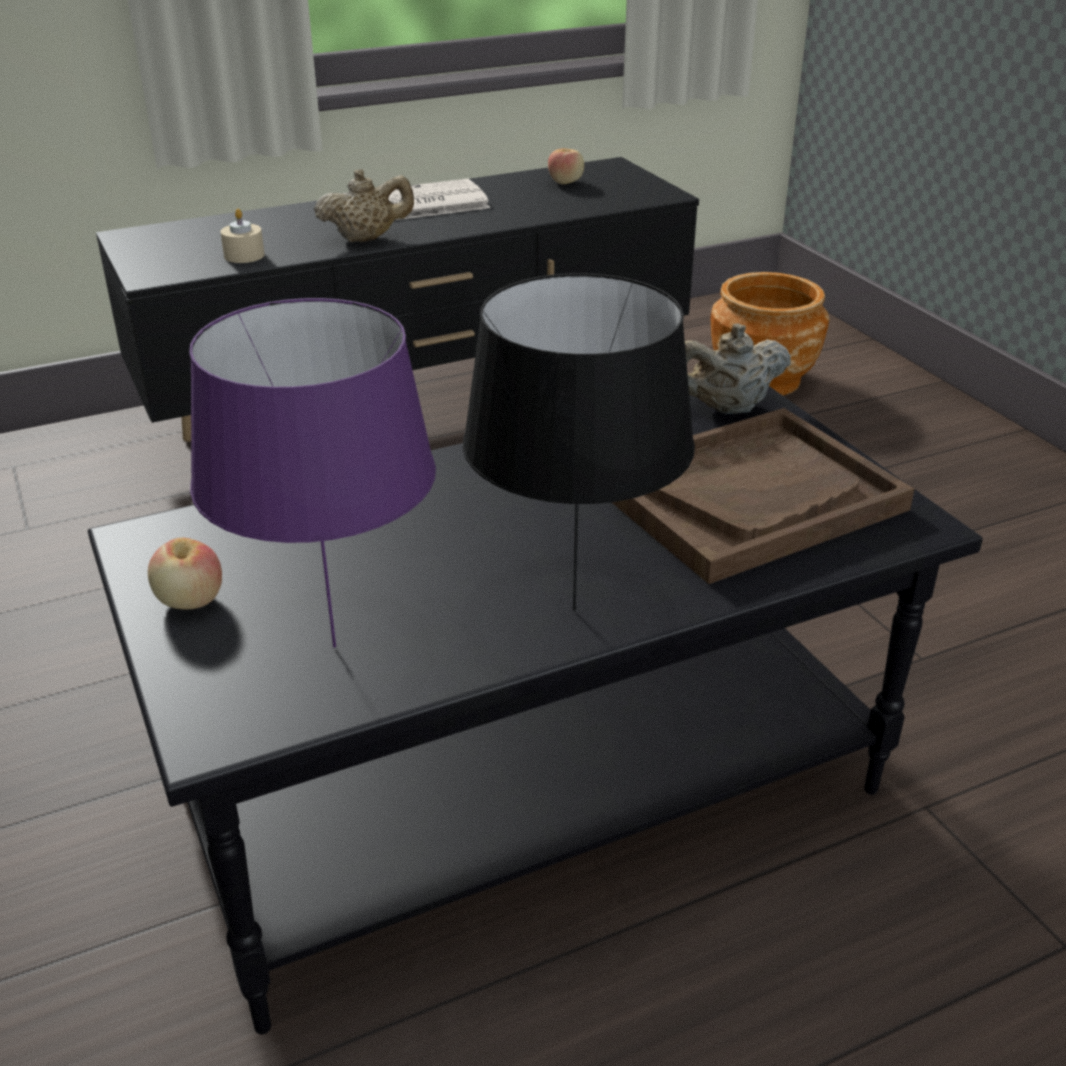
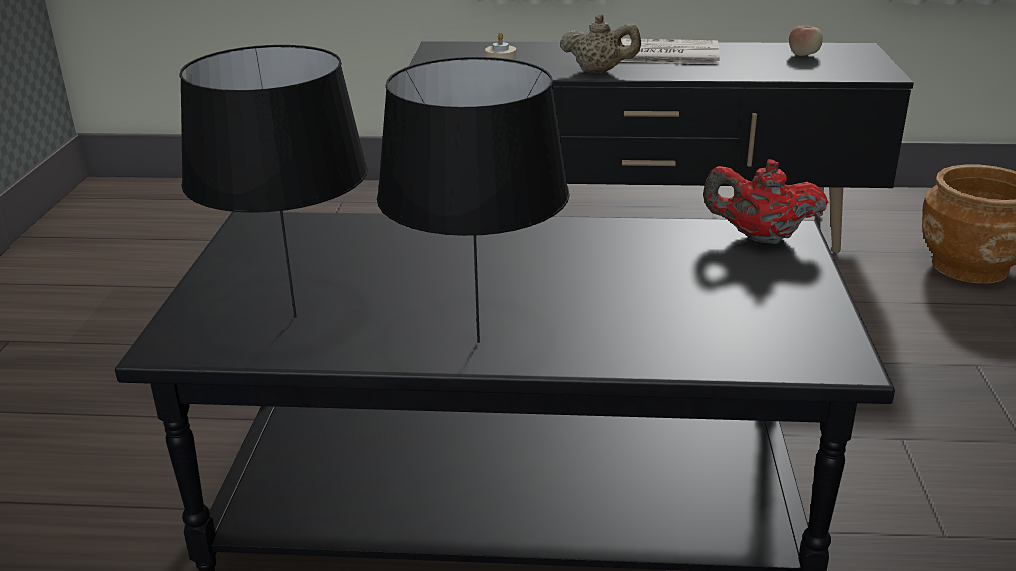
camera: 30 degrees right, 5 degrees down
(190, 601) = (241, 267): apple -> none
(335, 648) = (295, 318): purple table lamp -> black table lamp
(726, 408) = (760, 237): beige teapot -> red teapot
(749, 497) = (705, 304): brown tray -> none

